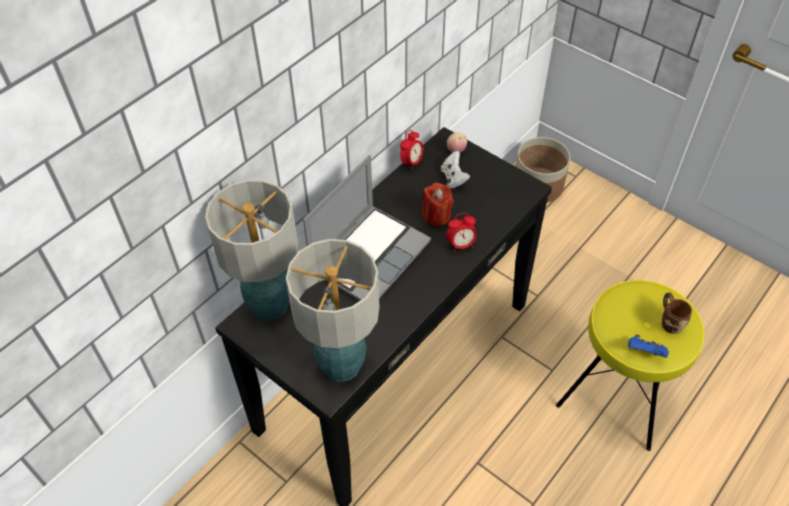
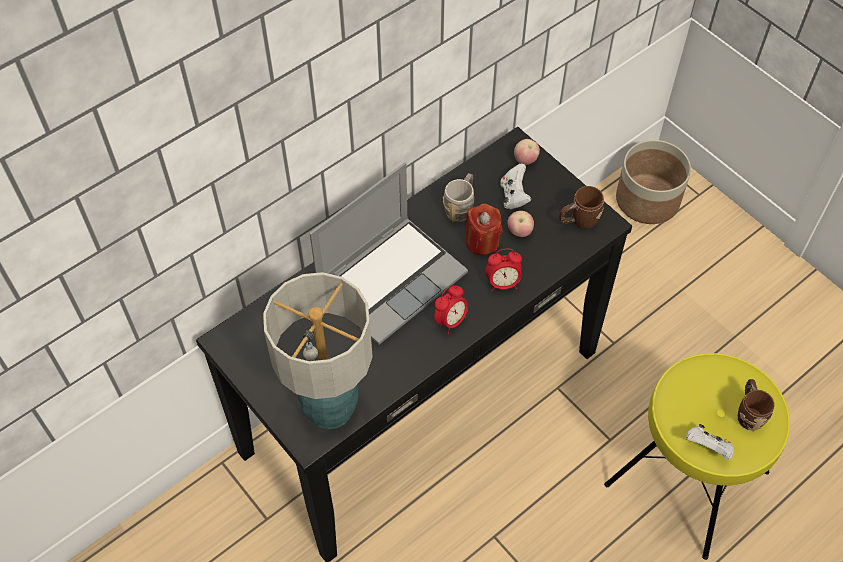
camera: 10 degrees right, 5 degrees up
(269, 305) = (262, 322): table lamp -> none
(411, 162) = (467, 168): alarm clock -> alarm clock (450, 321)
(413, 192) = (460, 207): none -> grey mug
(464, 204) = (519, 232): none -> apple
(509, 189) = (578, 221): none -> brown mug
(645, 352) = (707, 447): blue game controller -> white game controller

